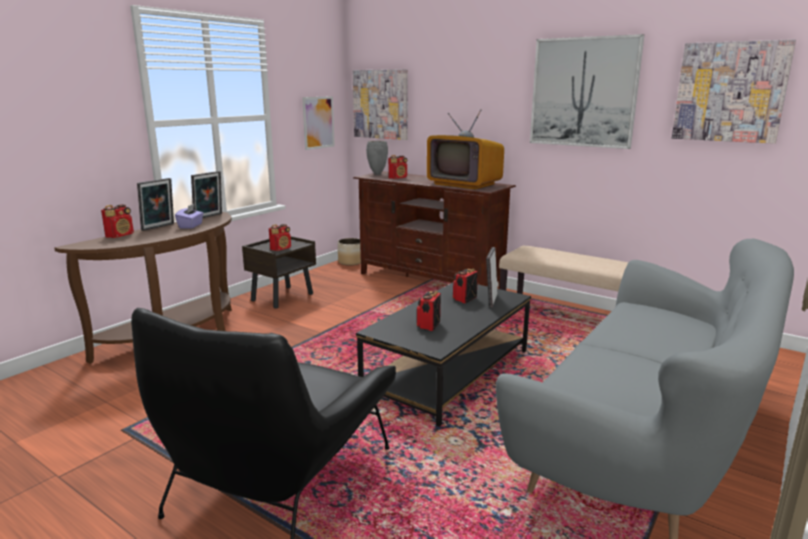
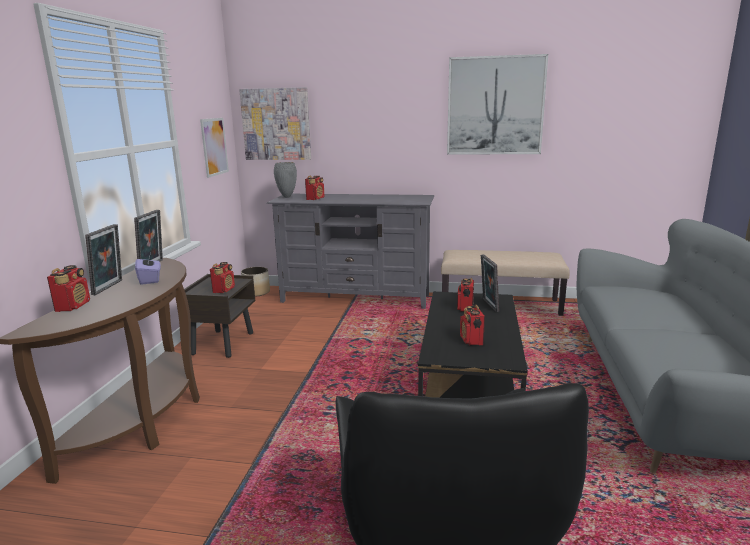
camera: 25 degrees left, 0 degrees up
(430, 281) = (356, 298): brown tv stand -> grey tv stand
(464, 184) = (390, 198): television -> none
(730, 92) = (619, 102): picture -> none

